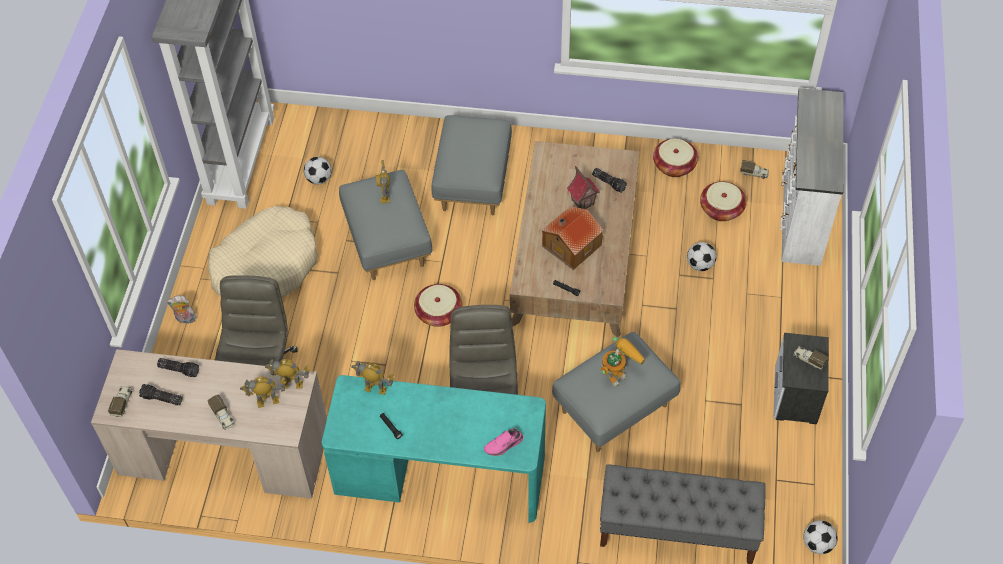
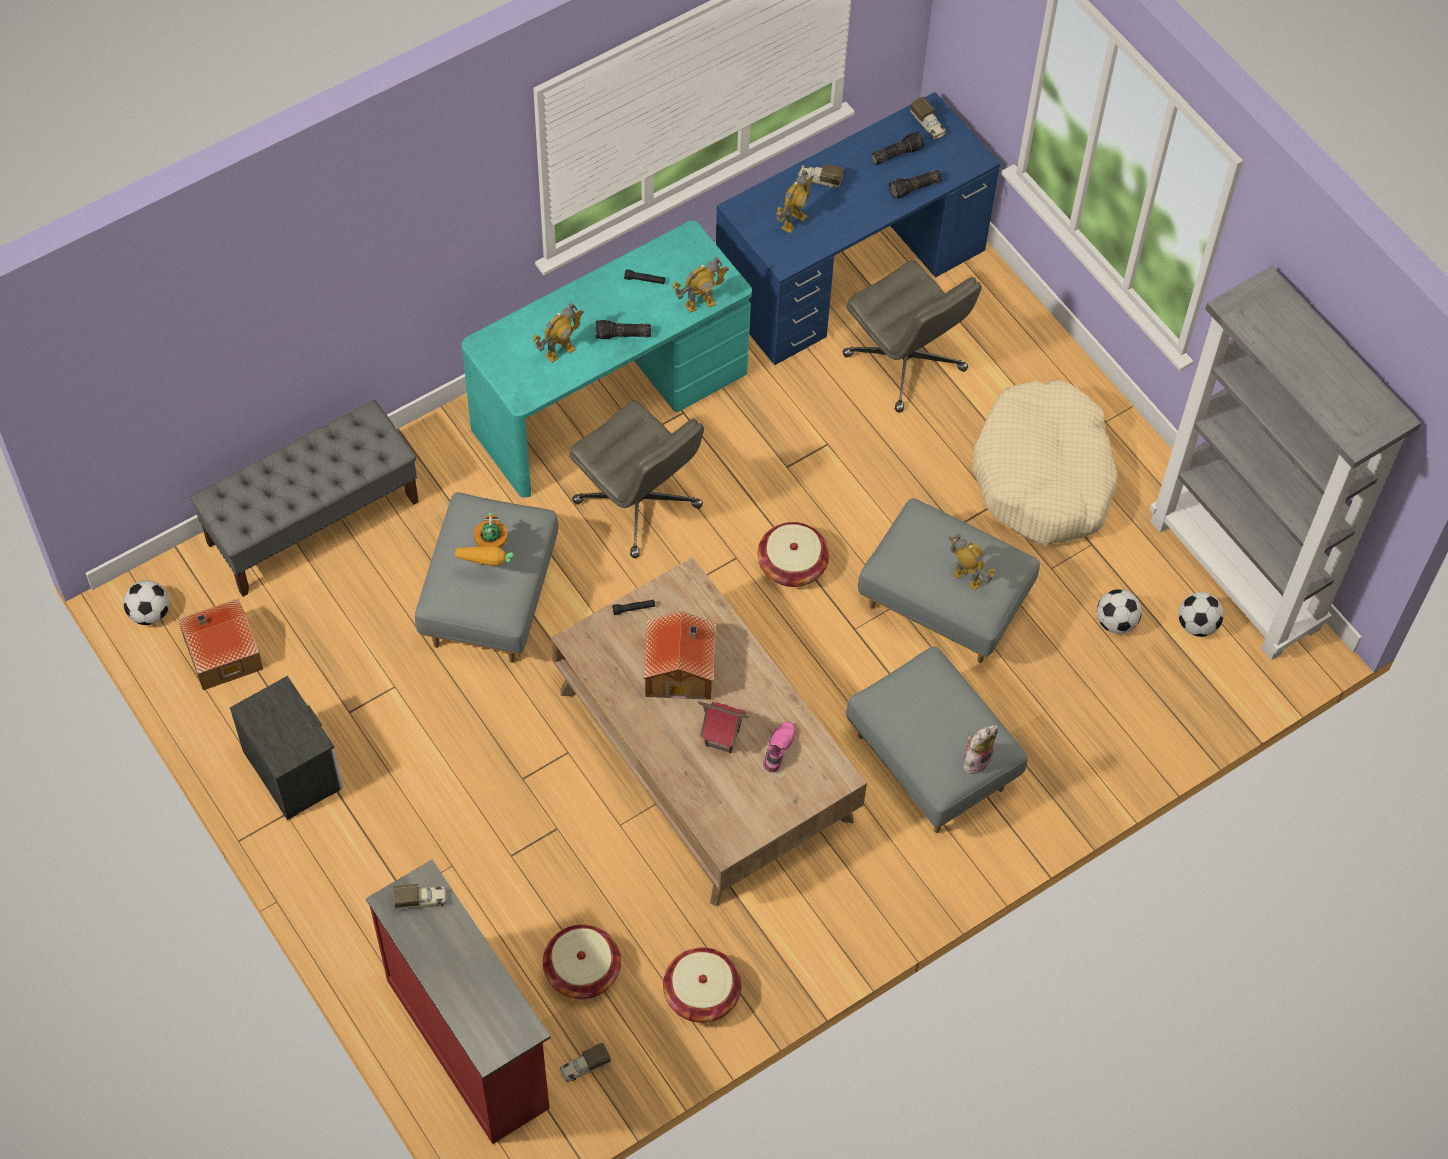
camera: 135 degrees right, 5 degrees up
(185, 319) = (1051, 356): plush toy -> plush toy (976, 759)
(224, 449) = (851, 271): beige desk -> blue desk
(291, 384) = (789, 252): toy robot -> toy robot (560, 351)
(504, 445) = (514, 342): pink shoe -> pink shoe (777, 749)
(609, 182) = (715, 792): flashlight -> flashlight (622, 335)
(700, 265) = (542, 862): football -> football (1197, 625)
(790, 488) = (222, 653): none -> toy house
(800, 216) = (469, 1041): white dresser -> red dresser
(808, 360) = (279, 730): toy truck -> toy truck (421, 900)

